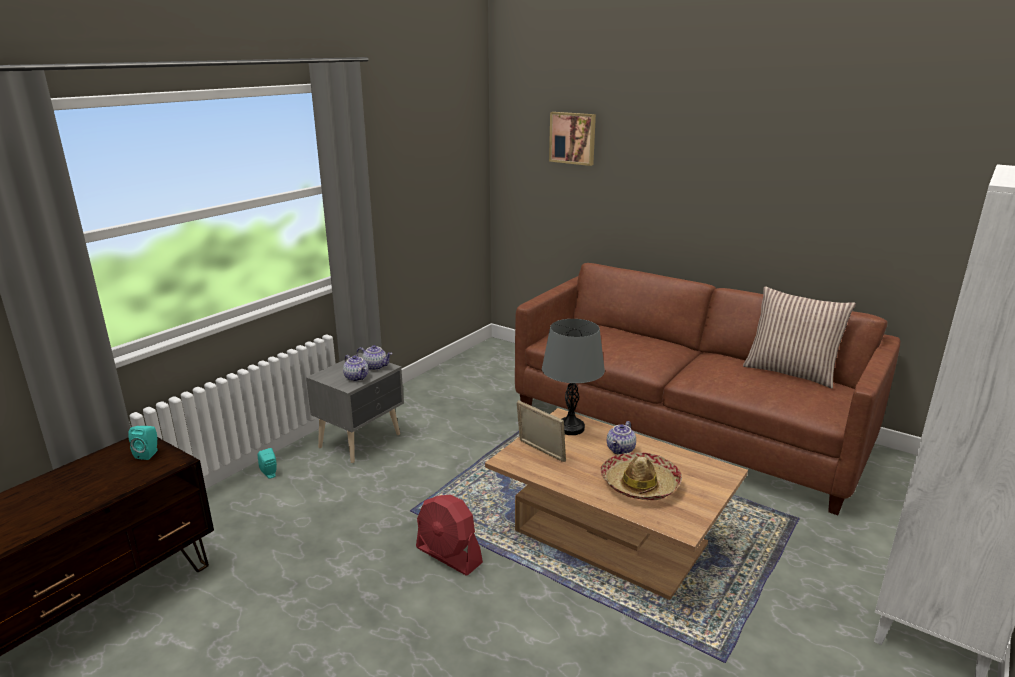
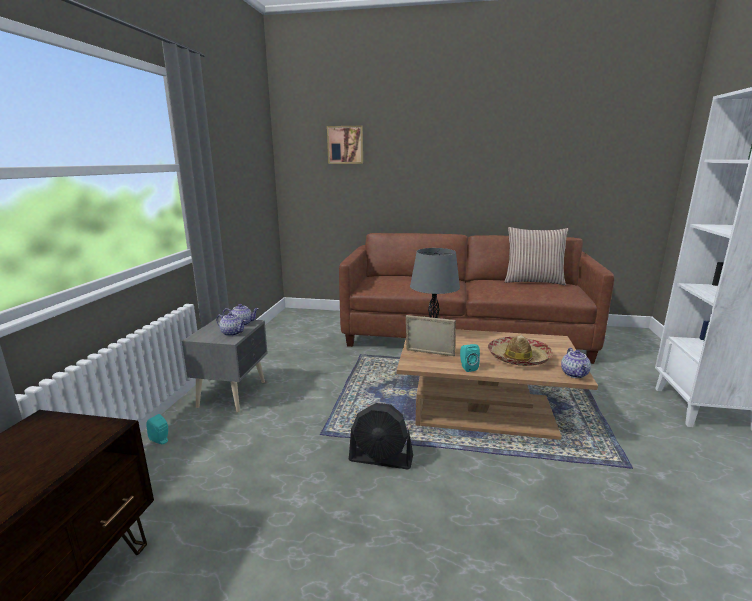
camera: 25 degrees left, 5 degrees down
(149, 454) = (64, 429): turquoise speaker -> turquoise speaker (467, 367)
(448, 556) = (381, 459): red fan -> black fan
(621, 450) = (481, 341): teapot -> teapot (575, 374)

